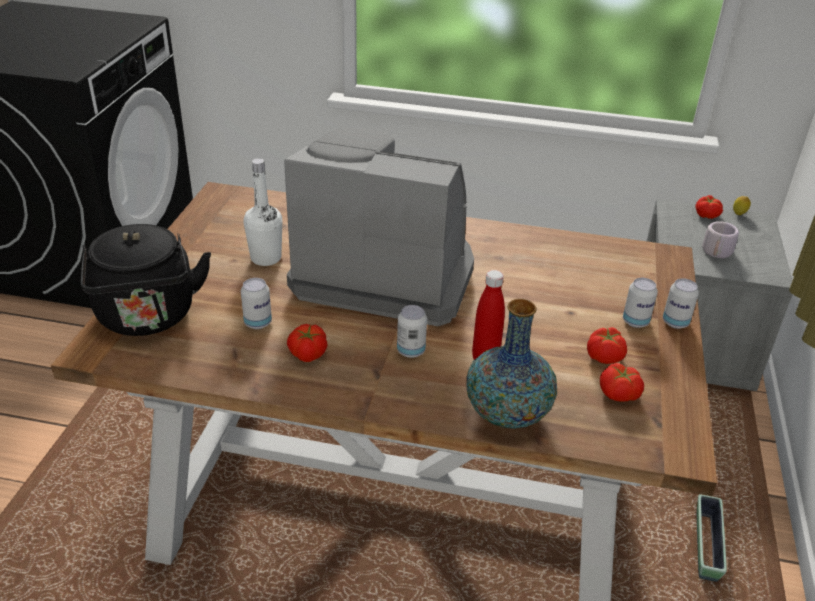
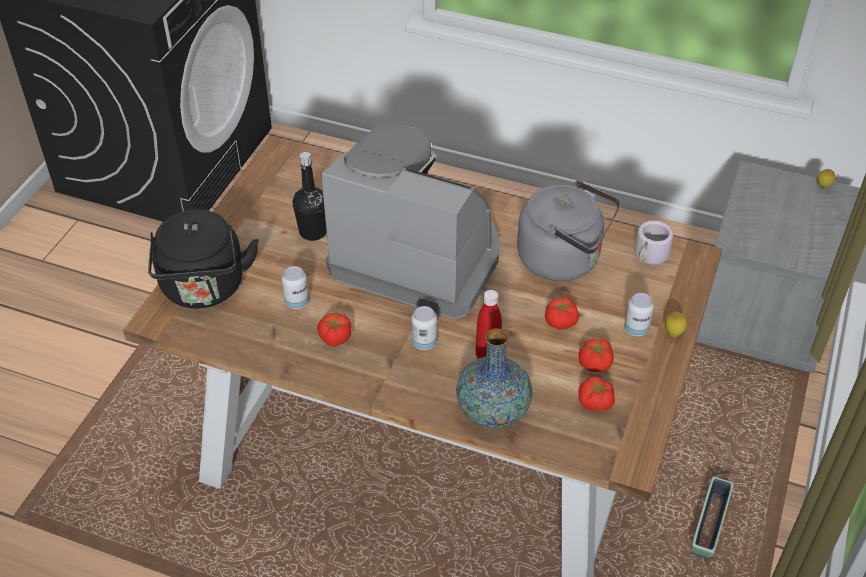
camera: 10 degrees right, 10 degrees up
(266, 258) = (313, 232): white bottle -> black bottle
(538, 266) = (564, 260): none -> grey kettle
(675, 322) = (673, 333): can -> lemon
(707, 215) = (788, 185): tomato -> tomato (561, 321)
(718, 254) = (781, 235): grey mug -> grey mug (651, 257)

